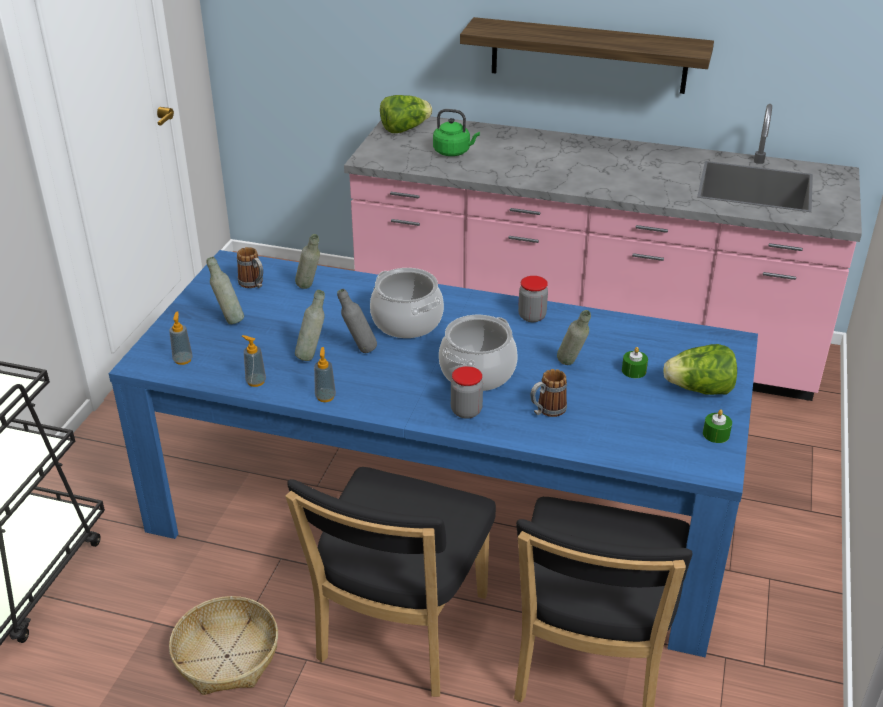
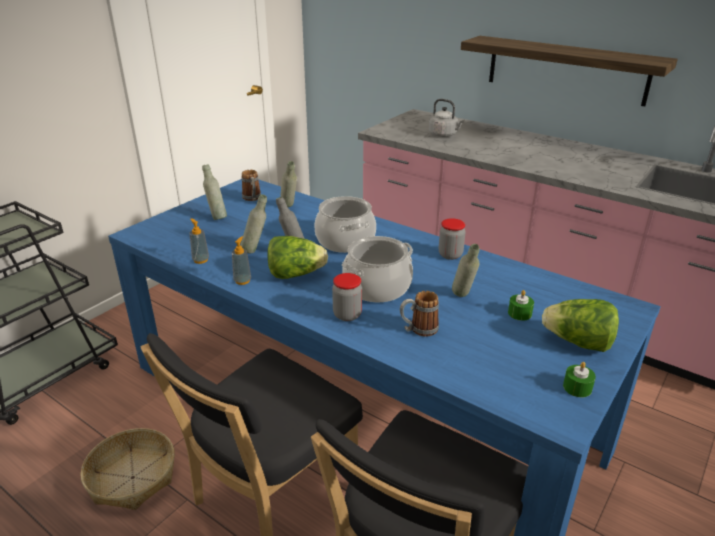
camera: 20 degrees right, 5 degrees down
(183, 360) = (163, 236): soap dispenser -> none
(404, 129) = (417, 119): lettuce -> lettuce (295, 274)
(453, 152) = (444, 135): green kettle -> grey kettle

